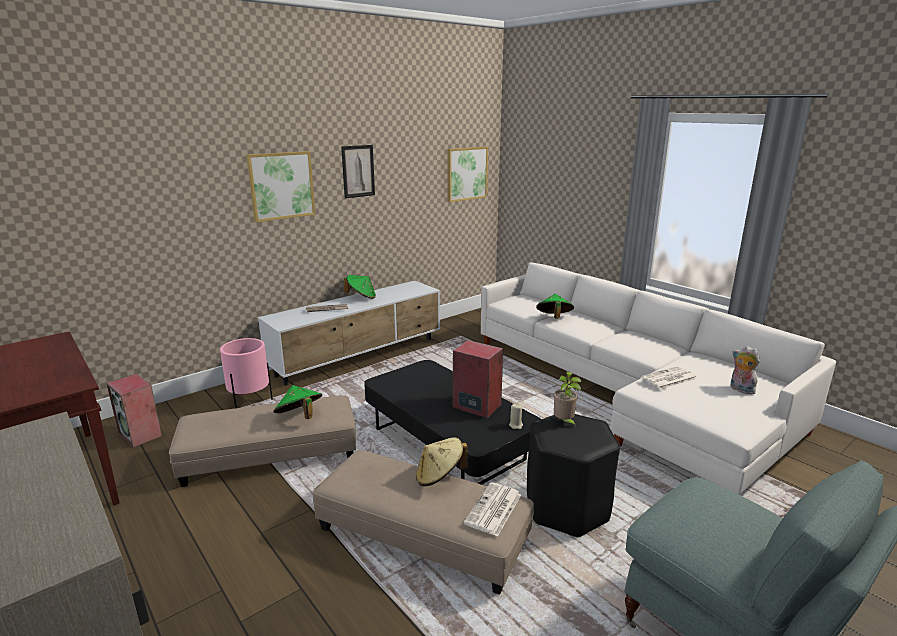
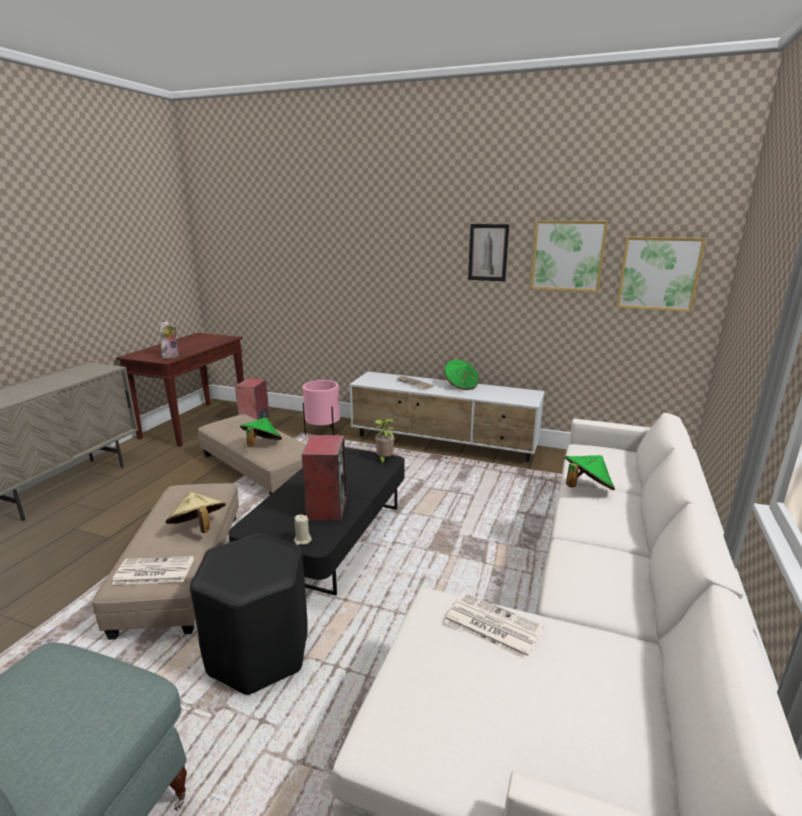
camera: 60 degrees right, 0 degrees up
(281, 185) = (404, 257): picture -> picture (567, 256)
(564, 422) = (267, 552): potted plant -> potted plant (384, 460)
(740, 389) = (539, 729): plush toy -> plush toy (170, 356)

